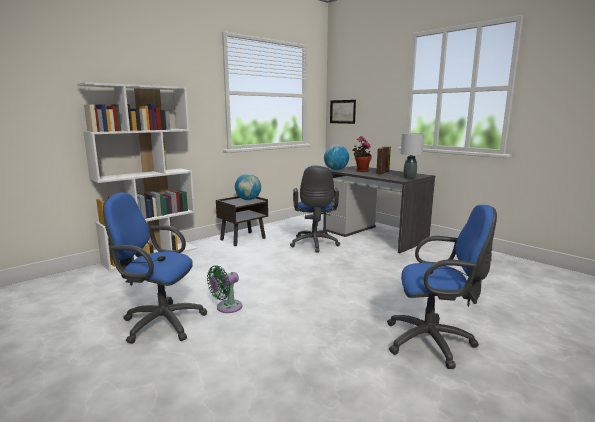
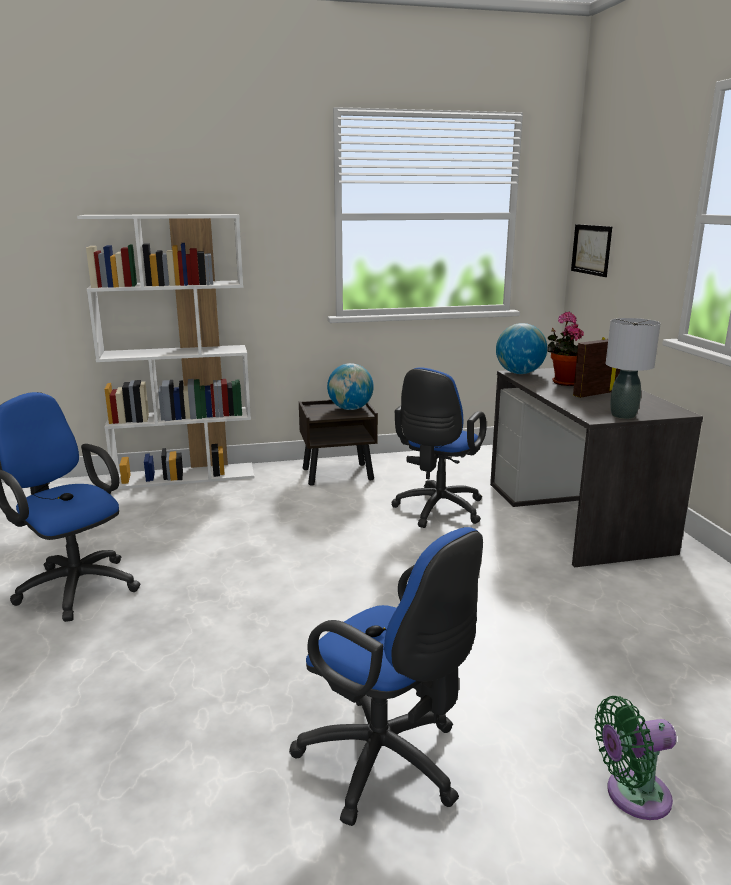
camera: 30 degrees right, 5 degrees up
(226, 307) = (173, 589): green fan -> green fan (632, 795)

